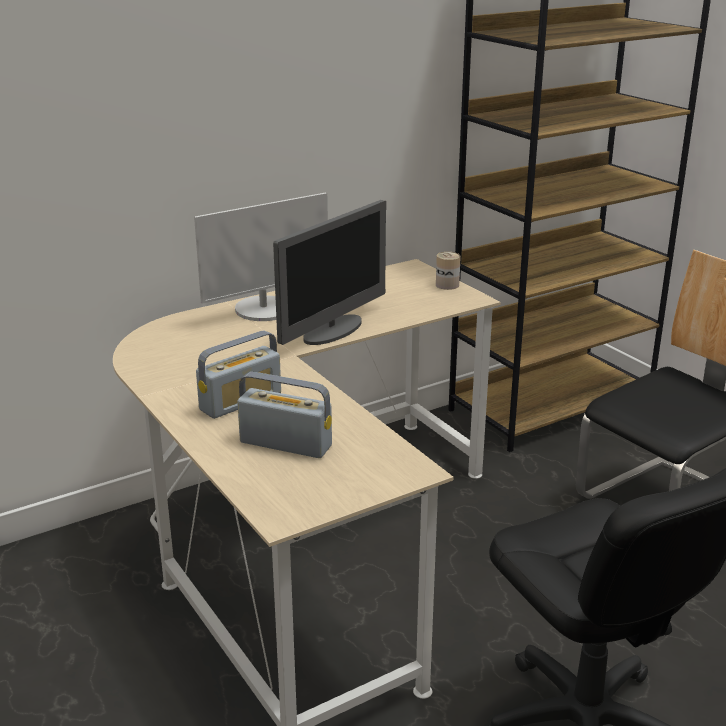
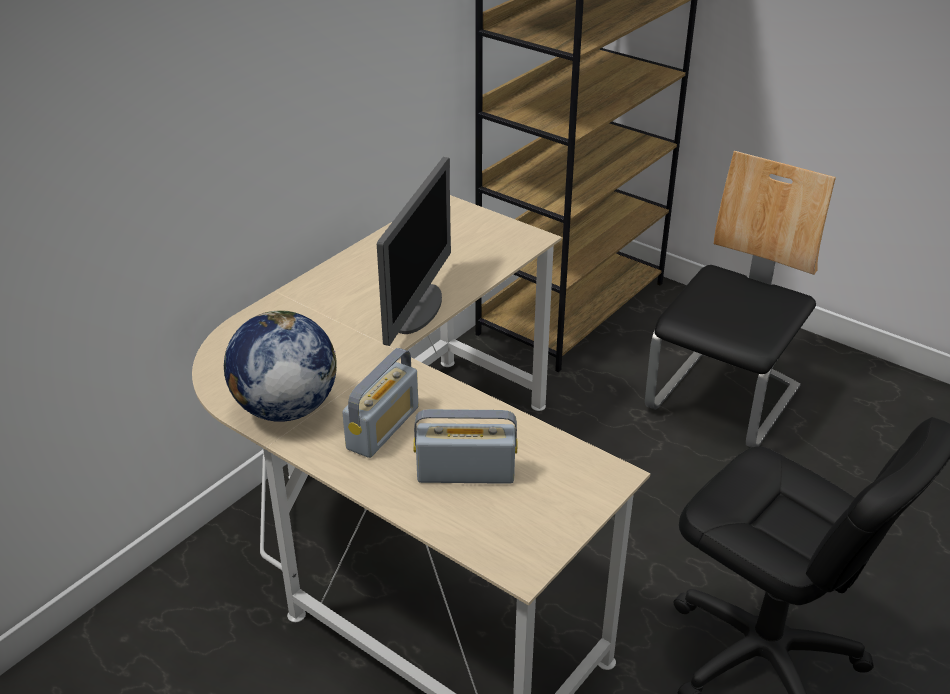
camera: 20 degrees left, 10 degrees up
(172, 375) = (285, 408): none -> globe
(264, 309) = (325, 294): monitor -> none
(447, 285) = (496, 223): can -> none

